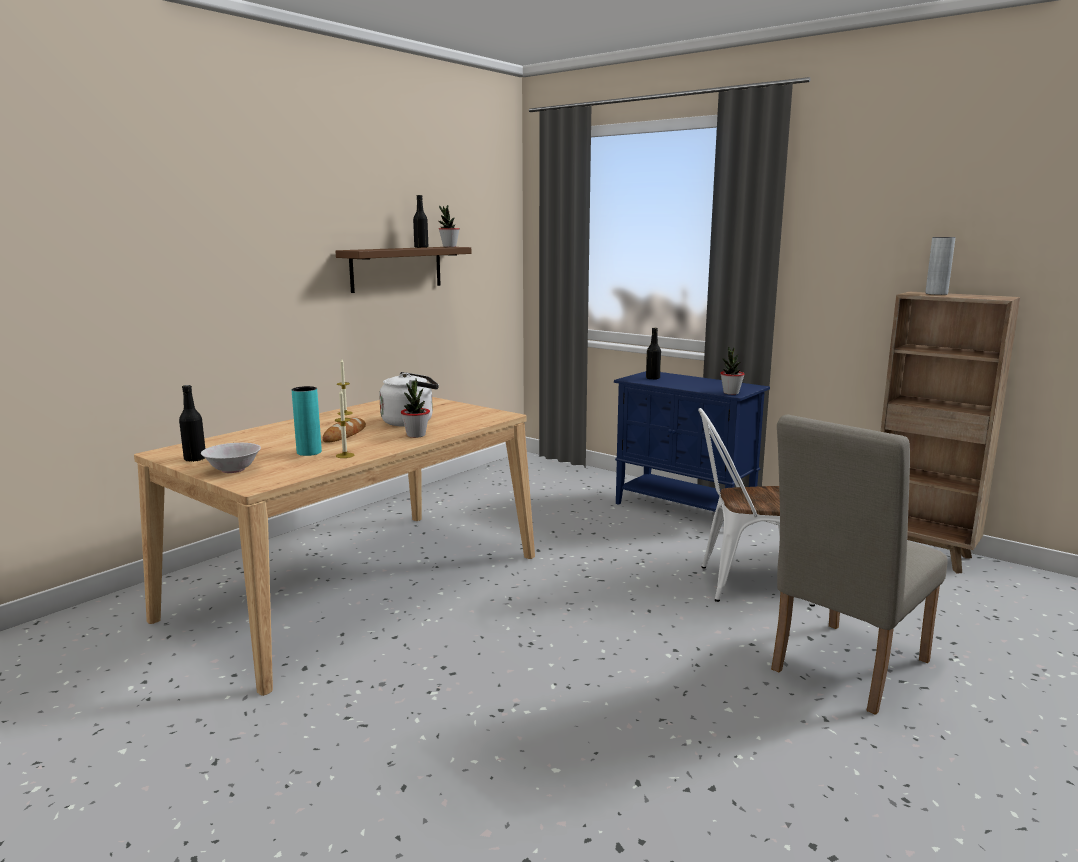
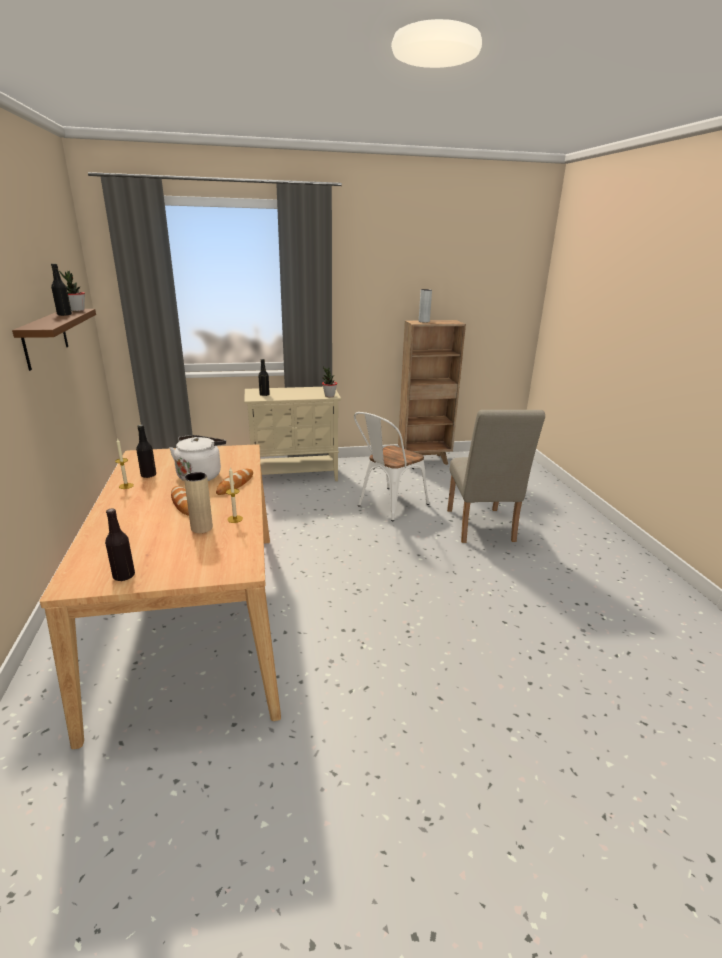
camera: 50 degrees left, 10 degrees up
(232, 470) = (188, 568): white bowl -> none
(309, 452) = (201, 528): turquoise vase -> beige vase
(377, 411) = (148, 475): none -> black bottle
(416, 435) = (235, 484): potted plant -> bread
(685, 509) = (295, 475): blue cabinet -> beige cabinet

